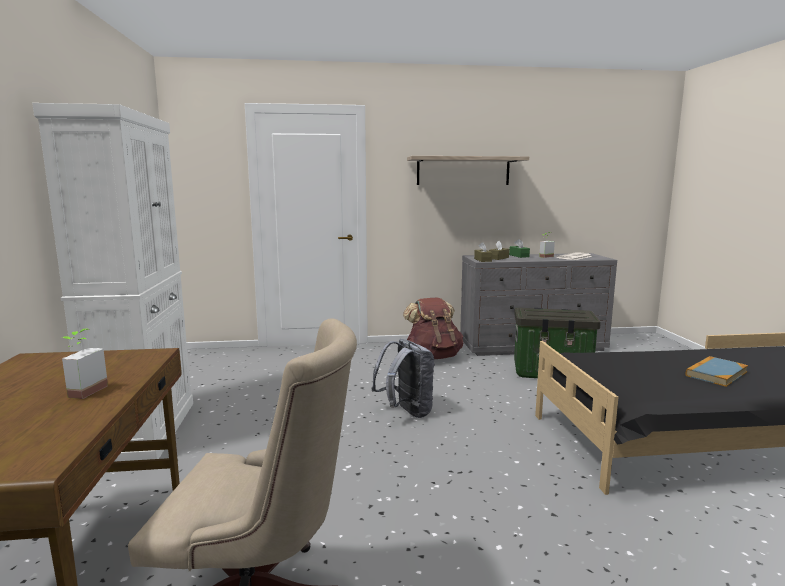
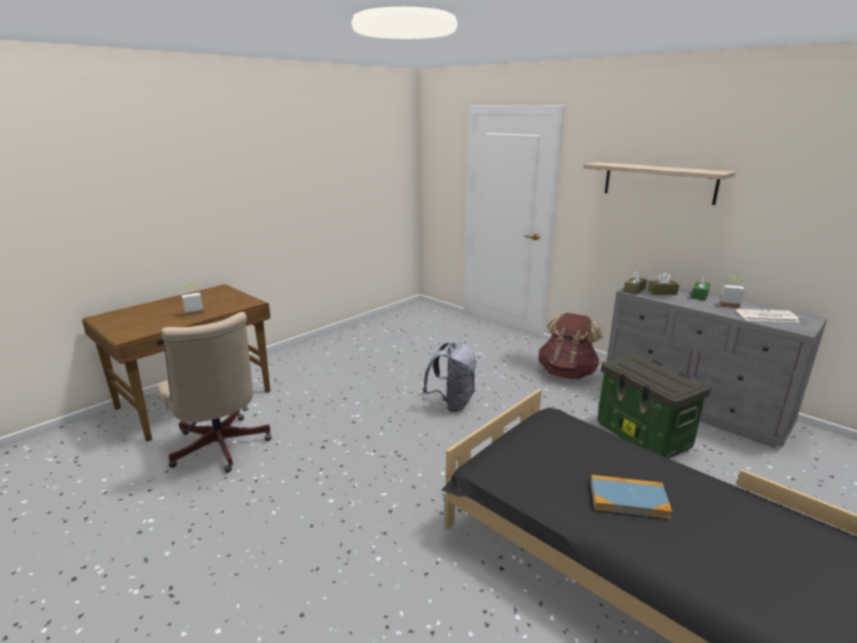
camera: 50 degrees right, 10 degrees up
(145, 430) = (320, 346): white cabinet -> none

